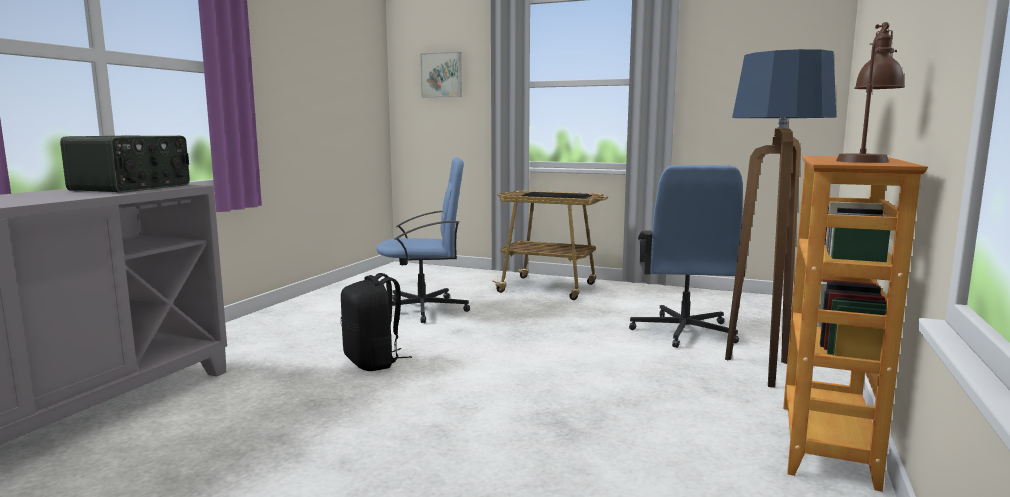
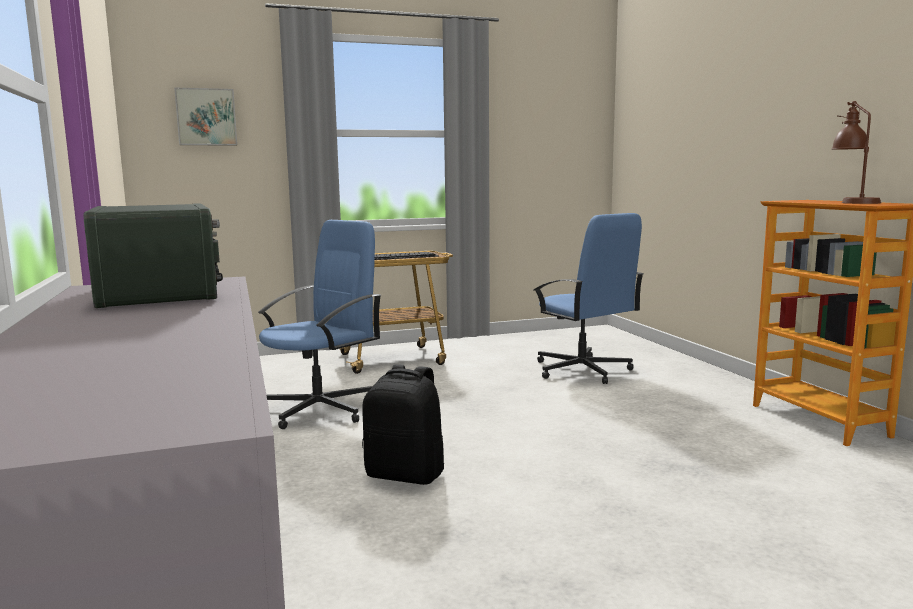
camera: 40 degrees left, 0 degrees up
(762, 372) = (691, 385): floor lamp -> none

